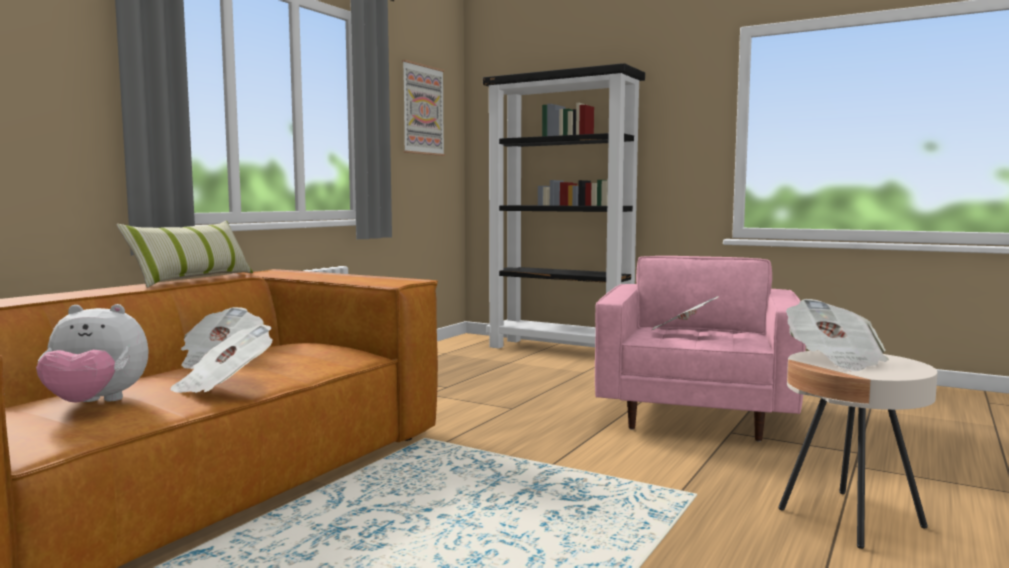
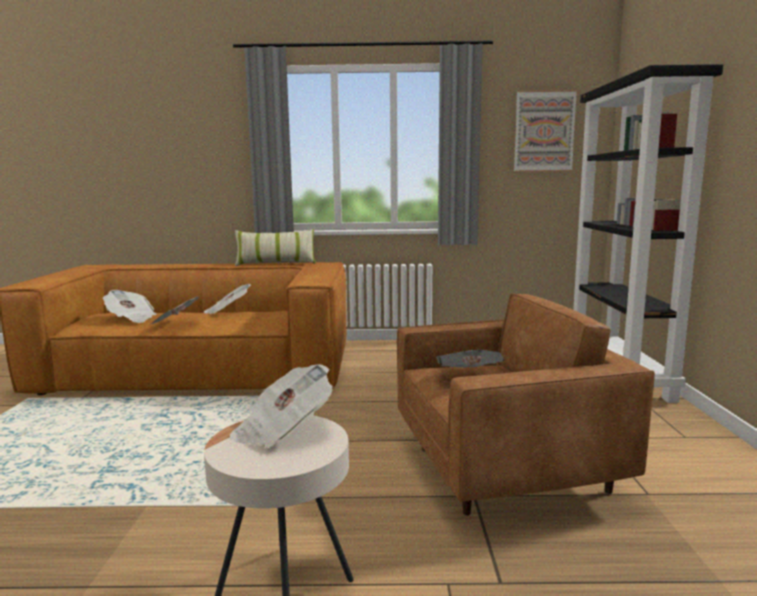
camera: 60 degrees right, 5 degrees up
(95, 403) = (131, 319): plush toy -> newspaper
(697, 416) = (504, 471): pink armchair -> brown armchair

